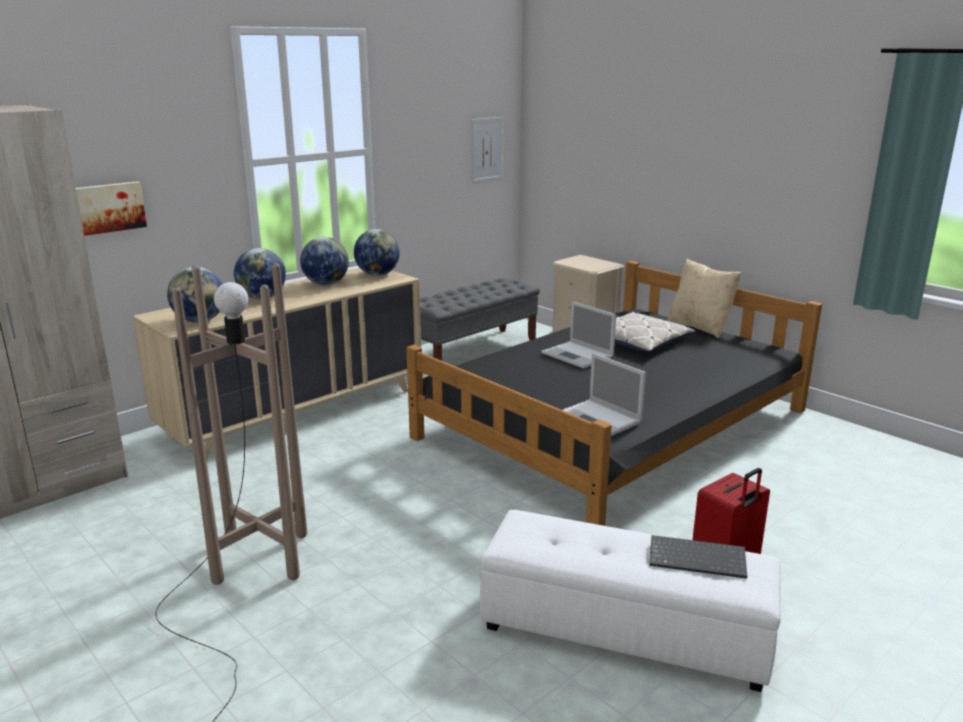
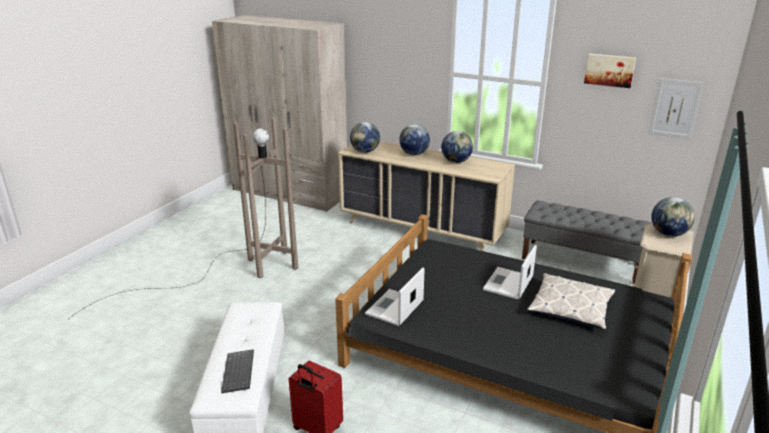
camera: 70 degrees right, 5 degrees up
(106, 208) = (371, 80): picture -> picture (609, 70)
(377, 274) = (492, 169): globe -> globe (668, 234)
(700, 327) = (656, 340): beige pillow -> none

